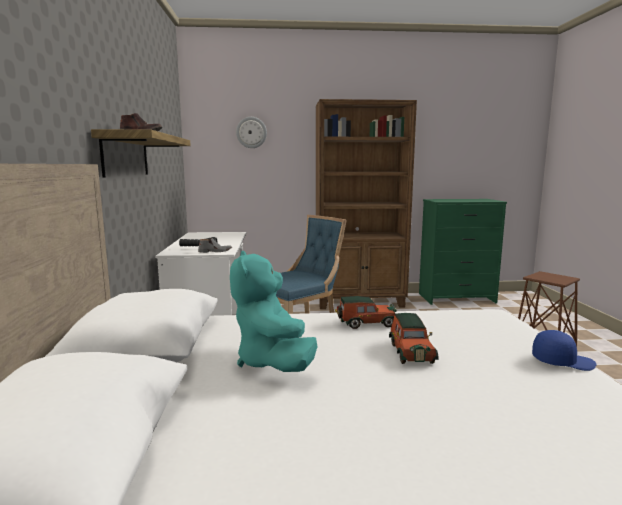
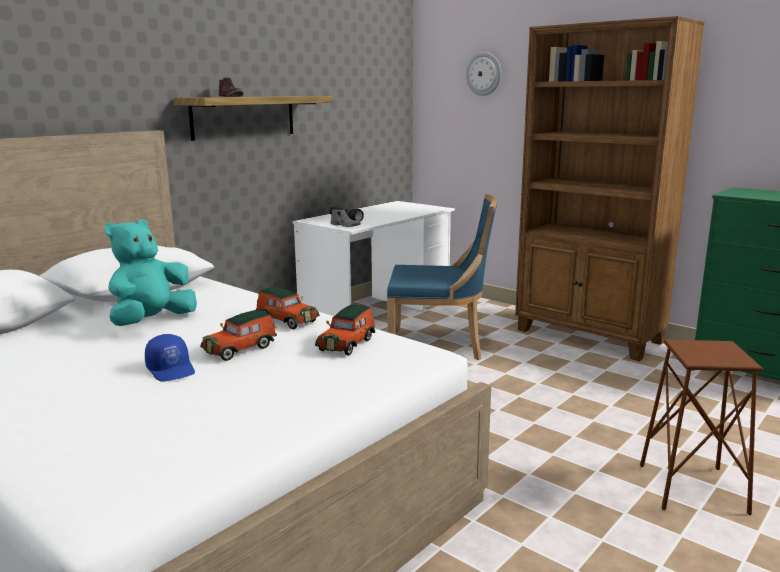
camera: 45 degrees right, 5 degrees up
(448, 323) = (348, 344): none -> toy car
(562, 361) = (317, 402): blue cap -> blue cap (172, 370)

